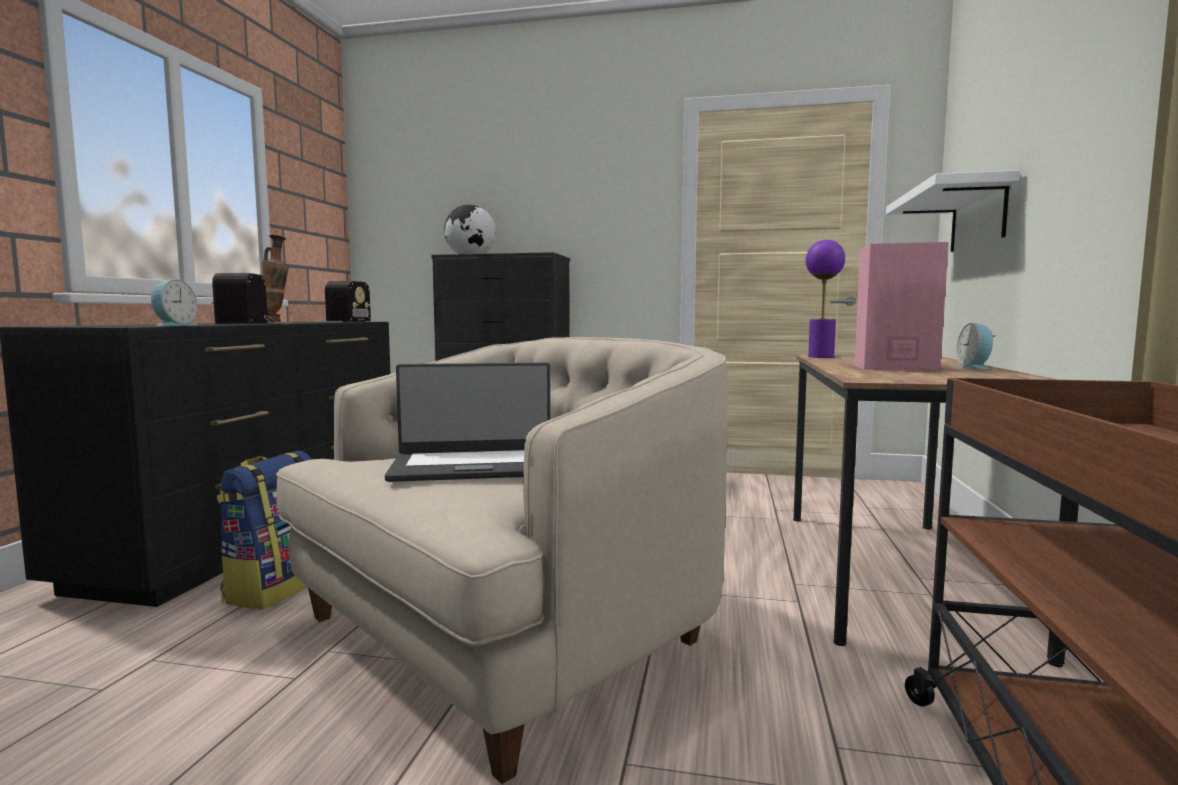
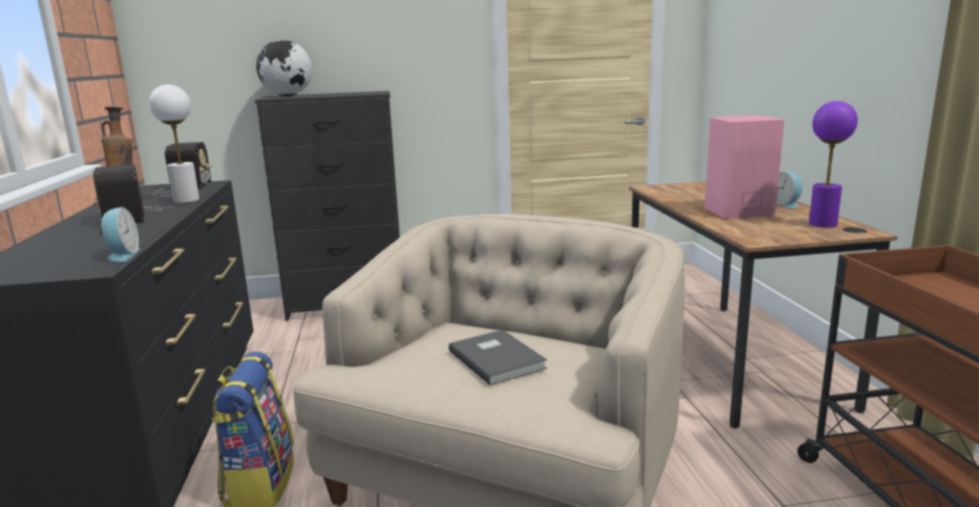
camera: 20 degrees left, 10 degrees up
(318, 322) = (186, 200): none -> white table lamp
(475, 466) = (498, 358): laptop -> grey book
(821, 357) = (656, 191): purple table lamp -> purple table lamp (823, 224)
(978, 217) = (751, 61): white shelf -> none

